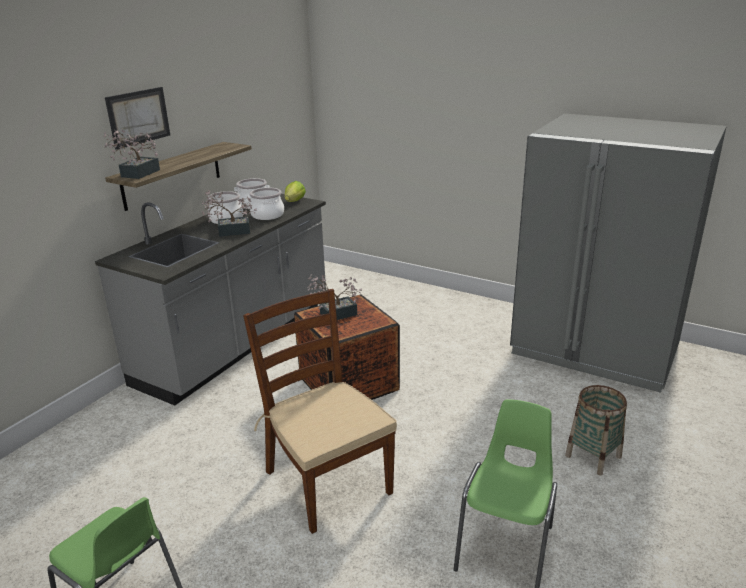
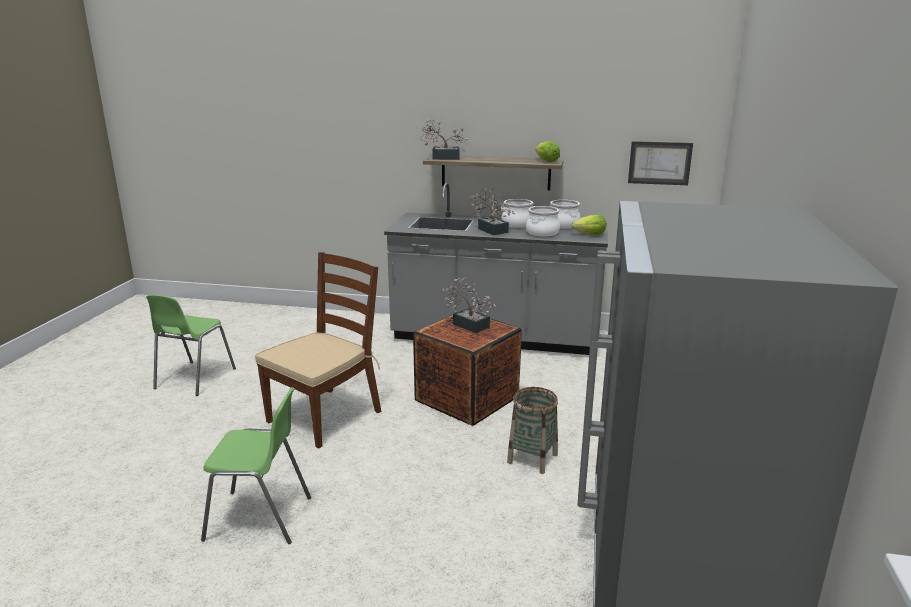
camera: 70 degrees right, 5 degrees down
(138, 117) = (472, 116): picture -> picture (659, 163)
(226, 146) = (546, 161): none -> lettuce
(593, 456) = (415, 570): basket -> basket (532, 458)

